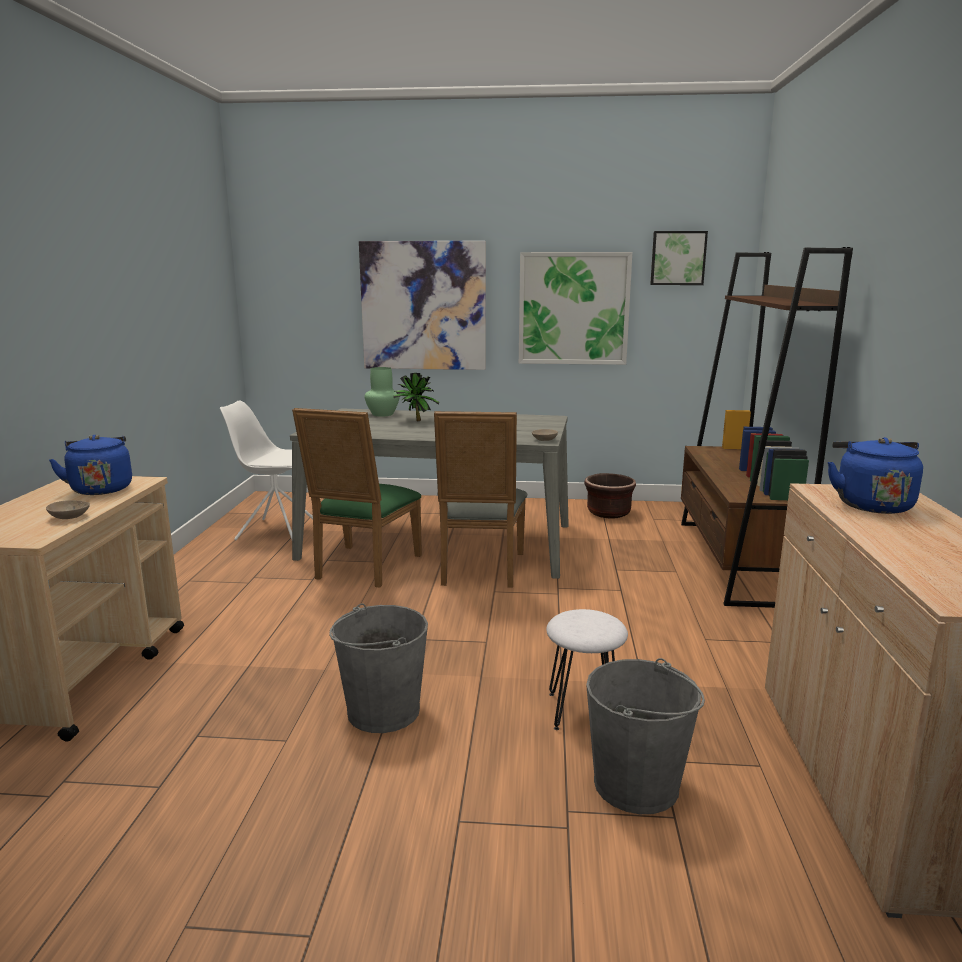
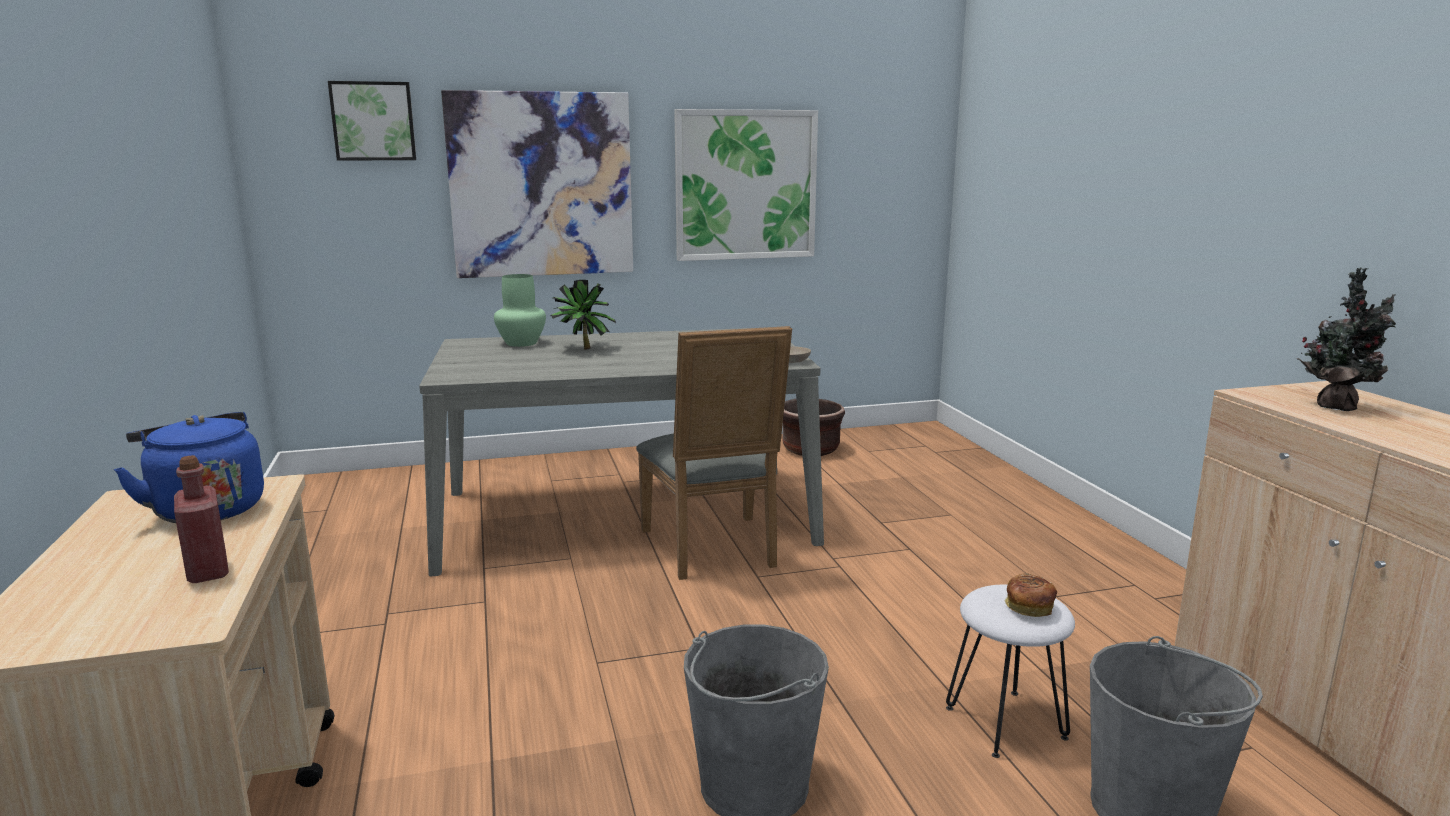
camera: 20 degrees left, 0 degrees up
(68, 517) = (207, 571): beige bowl -> red bottle
(276, 531) = (368, 535): white chair -> none
(363, 568) = (549, 572): green chair -> none
(591, 626) = (1029, 608): none -> bread
(678, 258) = (870, 119): picture -> picture (373, 121)
(733, 561) = (1000, 491): brown bookcase -> none
(870, 504) = (1336, 407): blue kettle -> potted plant

